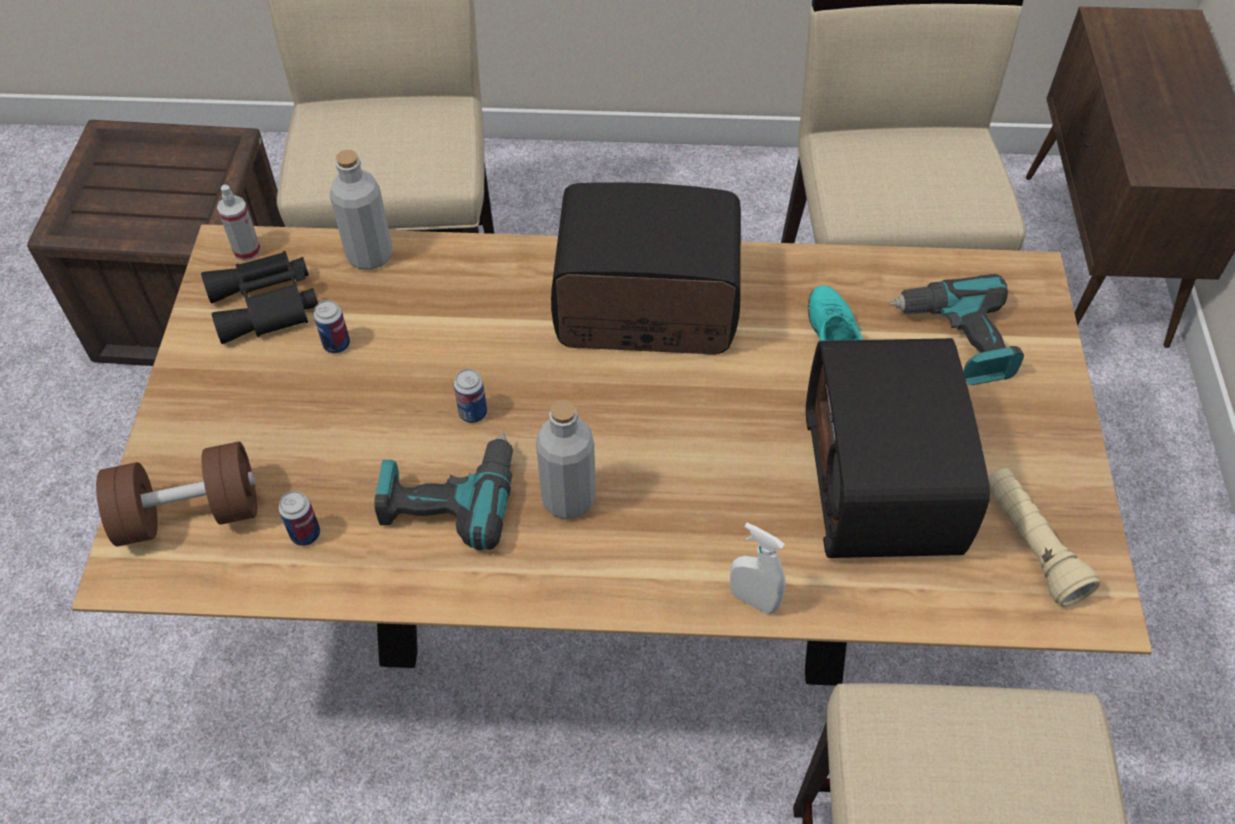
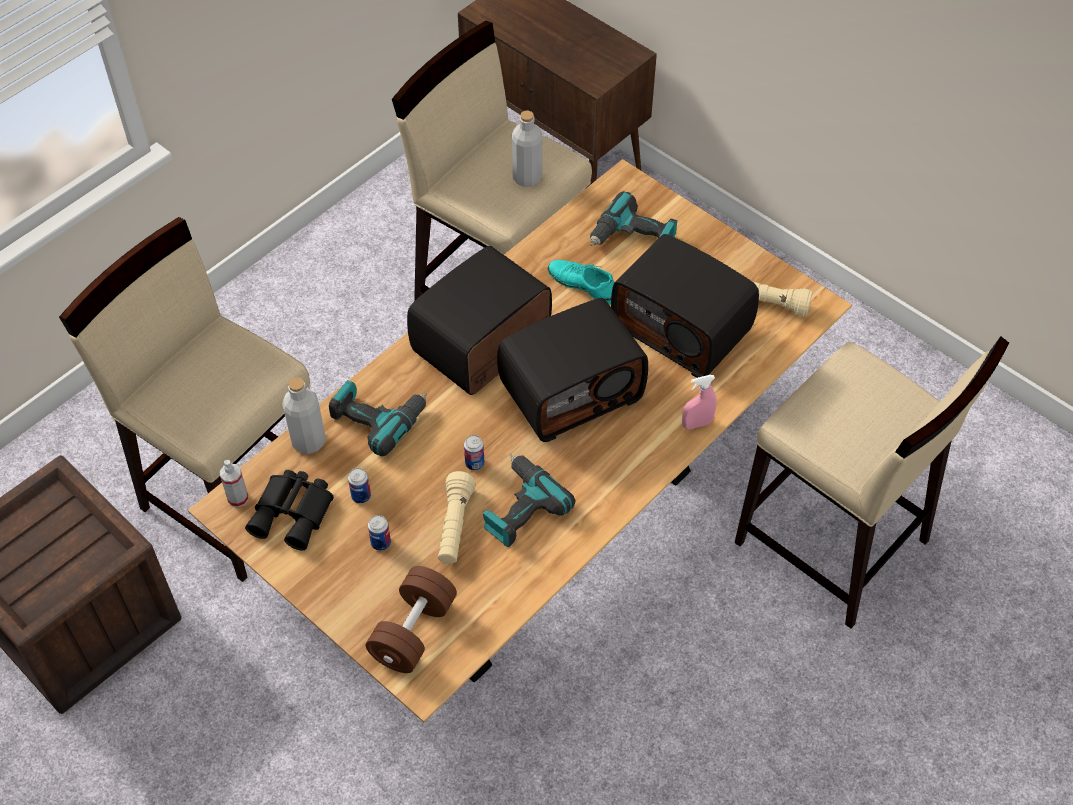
camera: 50 degrees left, 0 degrees up
(305, 534) = (480, 585): can -> can (381, 543)
(369, 454) = (455, 526): none -> beige flashlight
(453, 289) = (378, 418): none -> power drill
(568, 499) = (570, 458): grey bottle -> grey bottle (527, 177)
(668, 433) = (571, 390): none -> radio
(753, 600) = (697, 424): white spray bottle -> pink spray bottle

